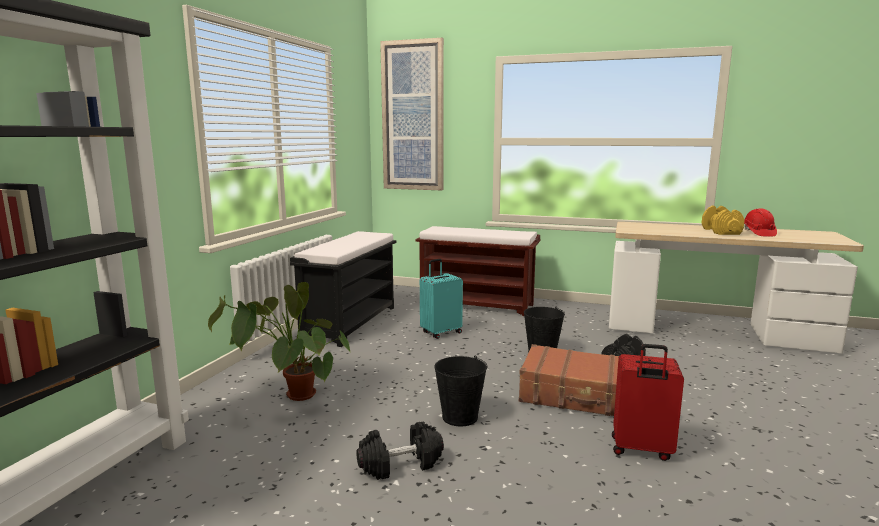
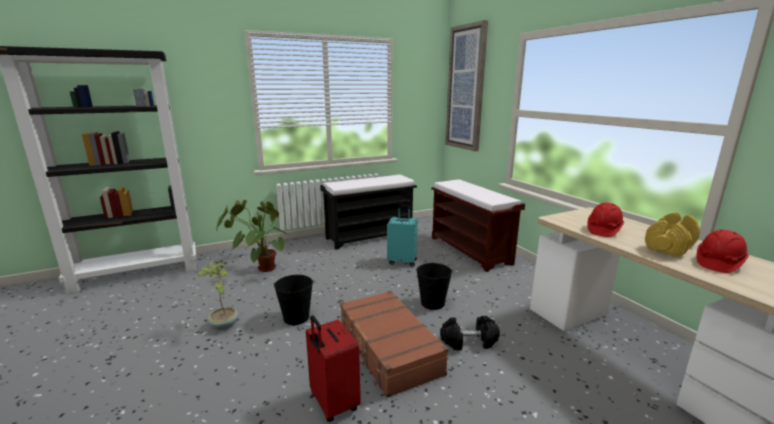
camera: 45 degrees right, 5 degrees up
(400, 464) = (223, 325): black dumbbell -> potted plant
(670, 231) = (603, 230): none -> red hard hat

